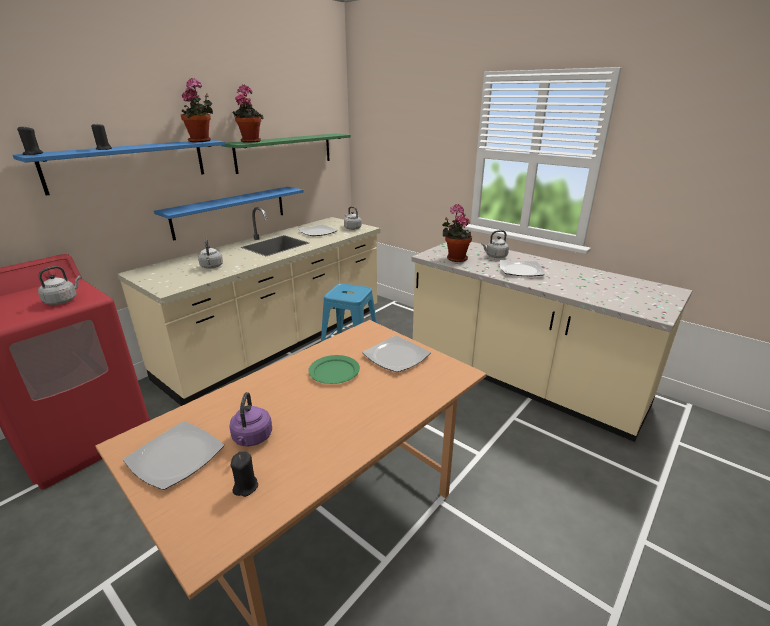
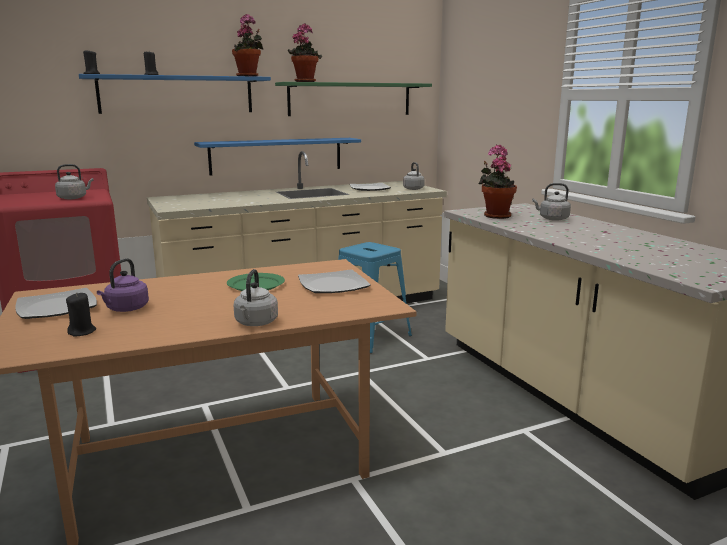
camera: 25 degrees right, 10 degrees down
(211, 267) = (229, 200): grey kettle -> grey kettle (255, 323)
(520, 270) = (566, 231): plate -> none

